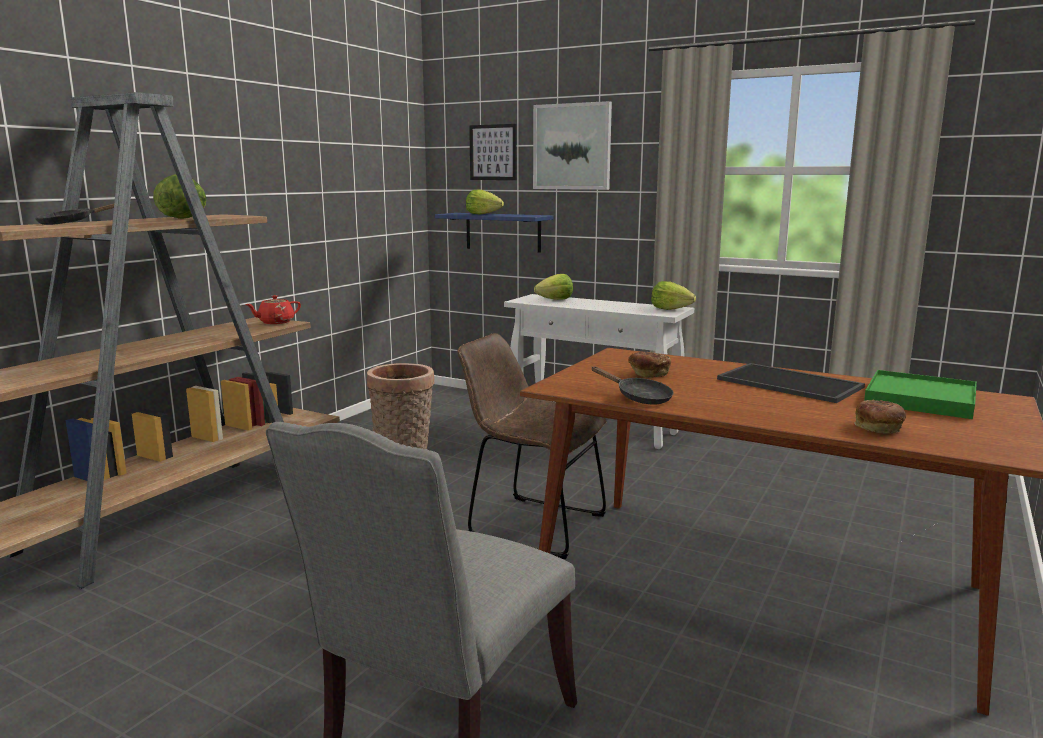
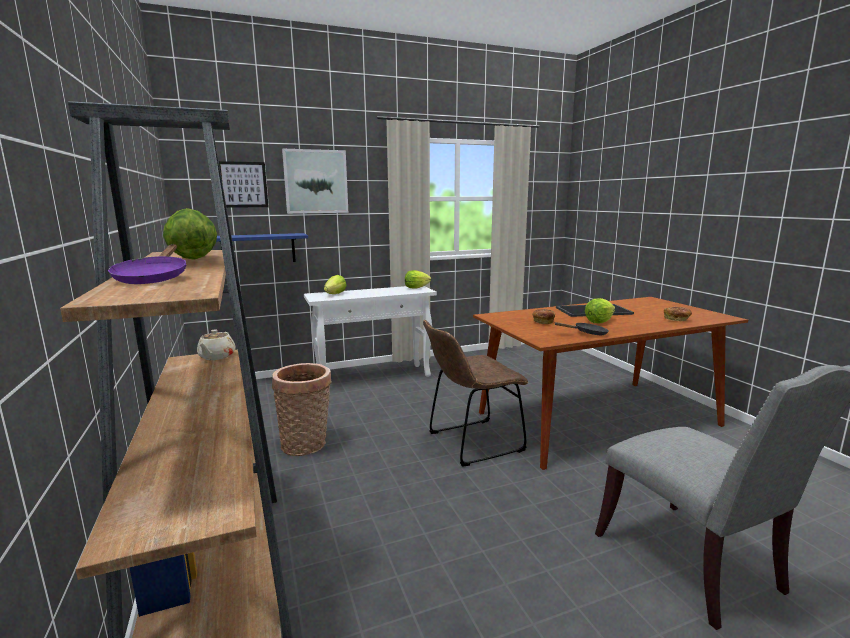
camera: 50 degrees left, 0 degrees up
(71, 223) = (153, 278): black frying pan -> purple frying pan
(275, 322) = (216, 357): red teapot -> beige teapot
(482, 214) = (248, 235): lettuce -> lettuce (599, 321)
(920, 399) = (640, 305): green tray -> none

